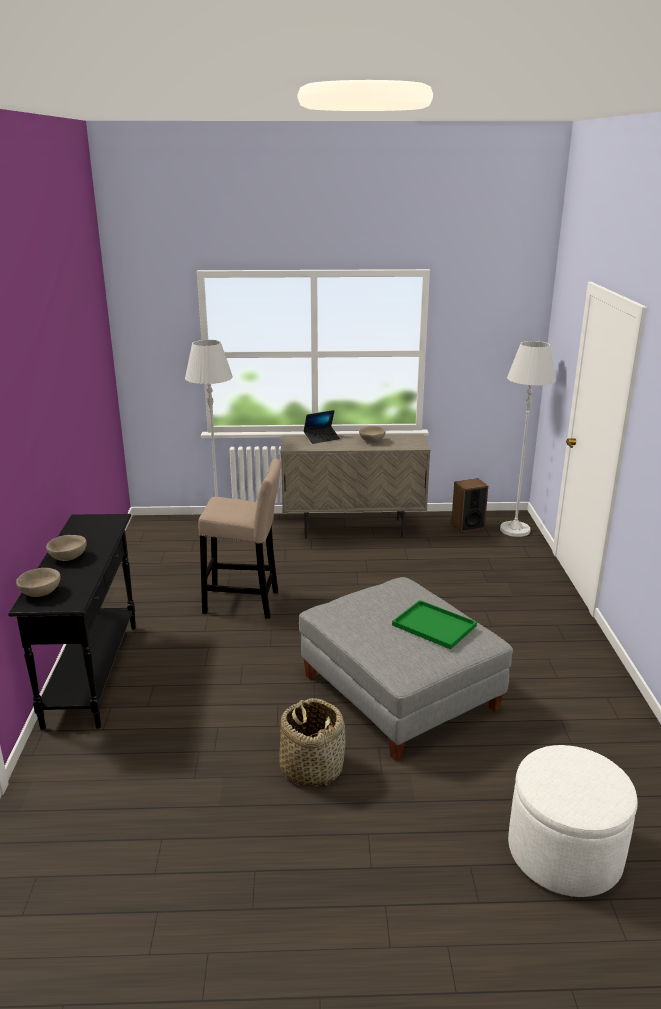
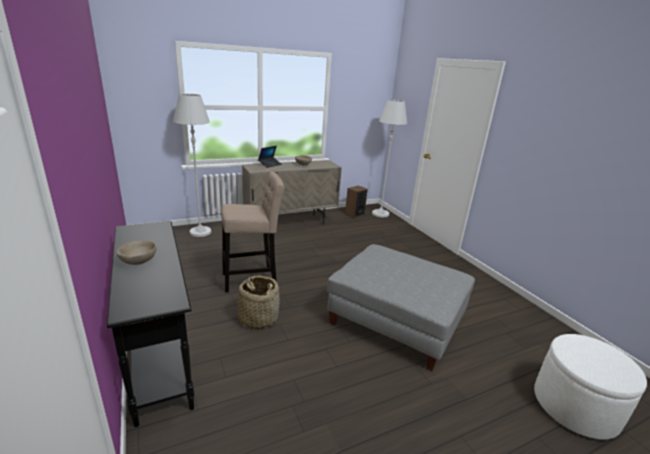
camera: 25 degrees left, 0 degrees up
(41, 593) = (132, 297): beige bowl -> none
(311, 767) = (384, 393): basket -> basket (258, 318)
(435, 626) = (426, 271): green tray -> none

